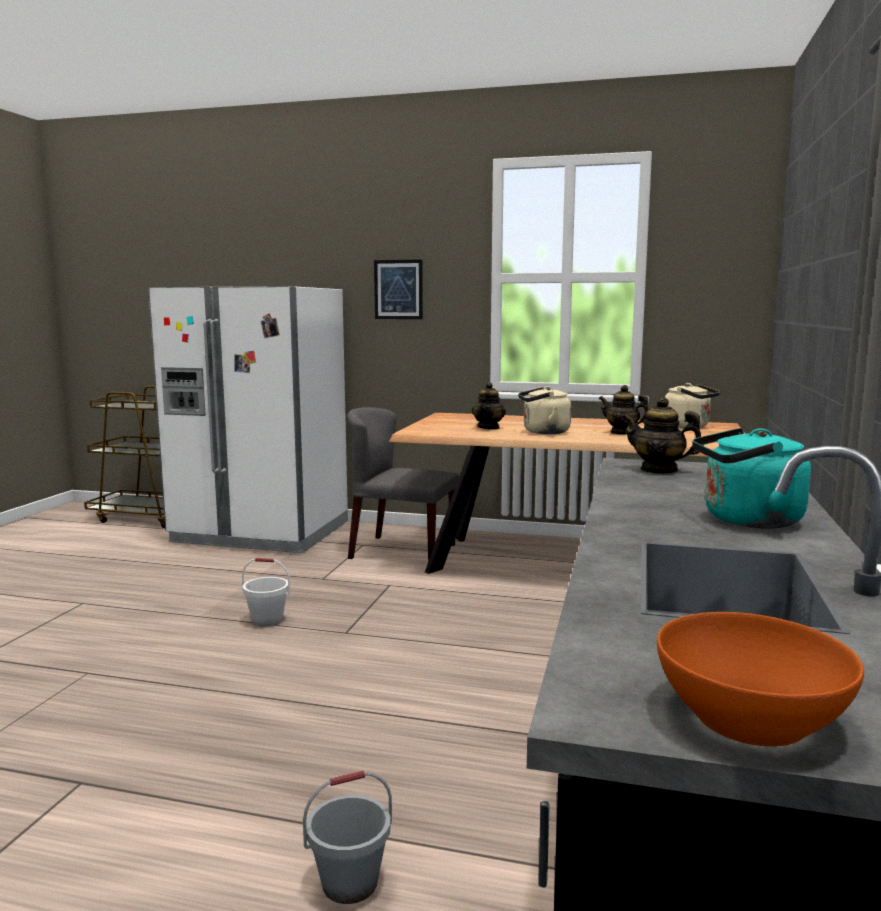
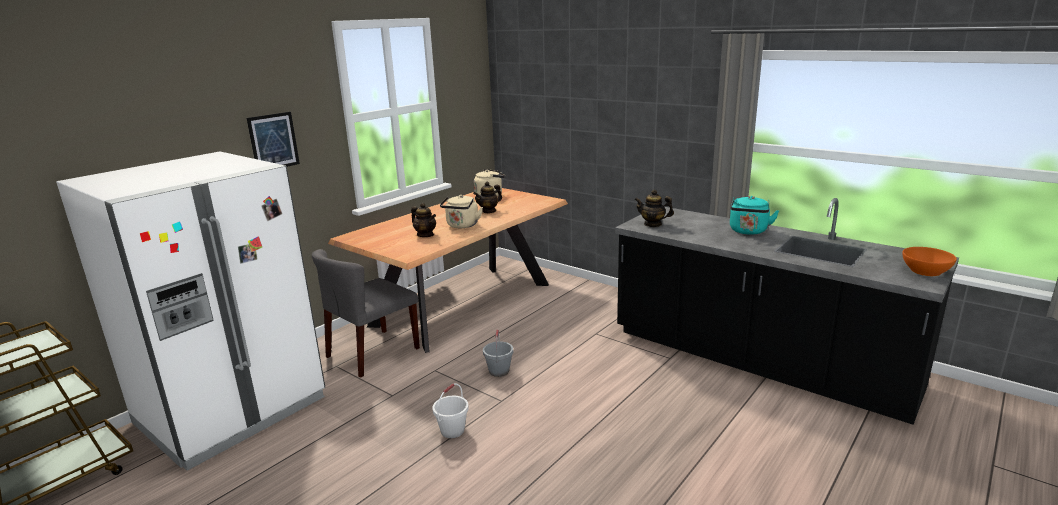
camera: 65 degrees left, 10 degrees up
(349, 884) = (757, 439): grey bucket -> grey bucket (499, 371)
(659, 470) = (653, 224): teapot -> teapot turned 60 degrees clockwise

